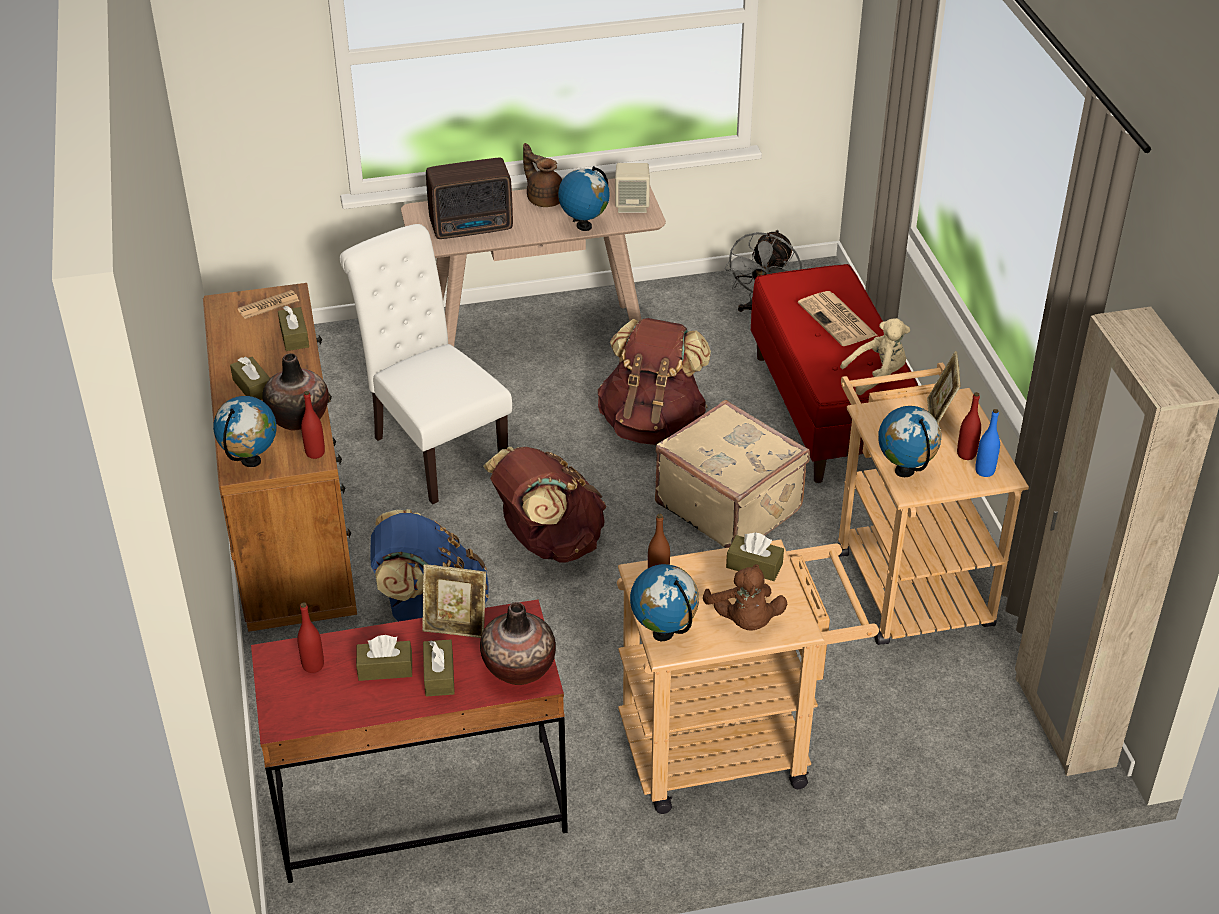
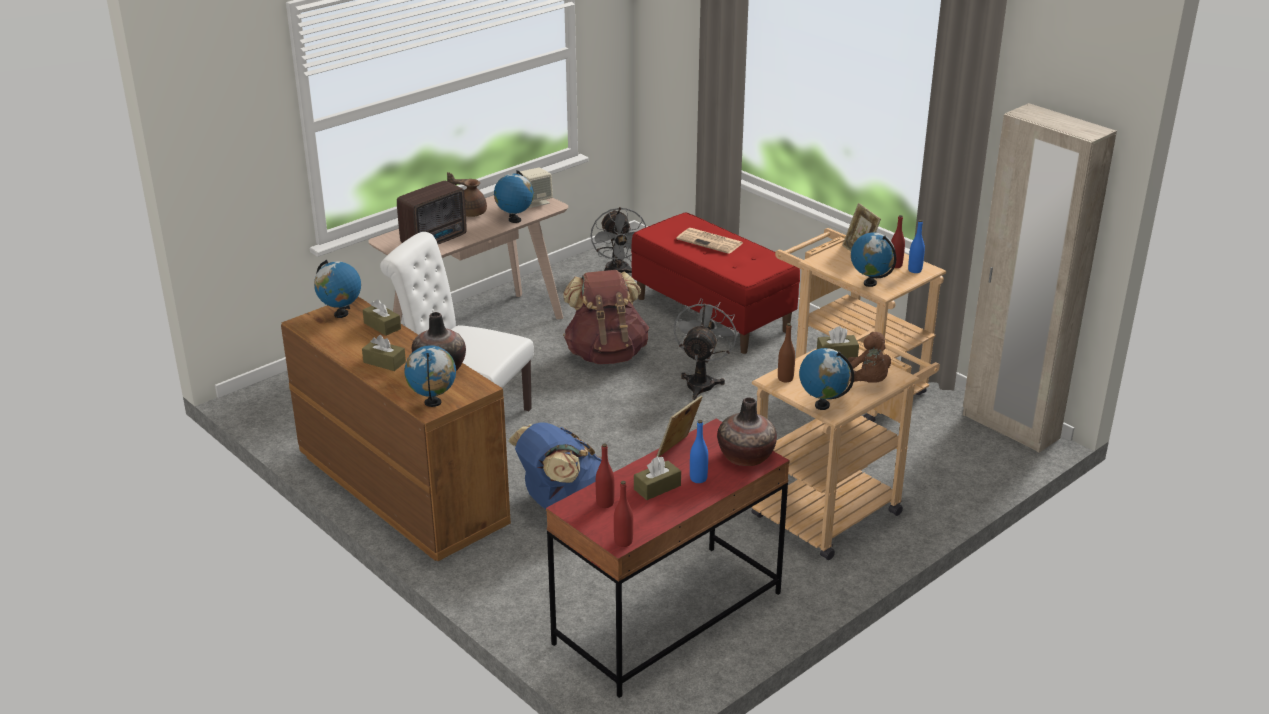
camera: 30 degrees left, 10 degrees down
(268, 305) = (341, 314): newspaper -> globe
(315, 453) = (476, 384): red bottle -> red bottle (623, 542)
(439, 675) = (698, 478): brown tissue box -> blue bottle
(456, 626) = (678, 449): picture frame -> picture frame turned 150 degrees clockwise
(548, 542) = (602, 440): brown backpack -> none
(730, 505) = (702, 382): beige suitcase -> grey fan
(877, 376) = (766, 263): beige plush toy -> none

